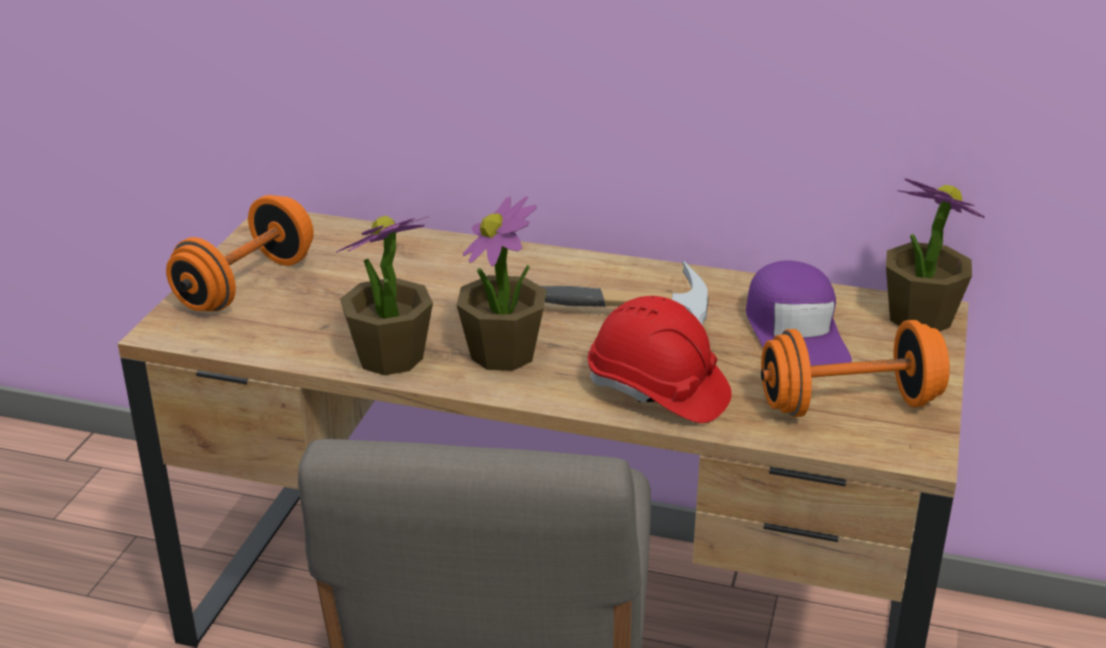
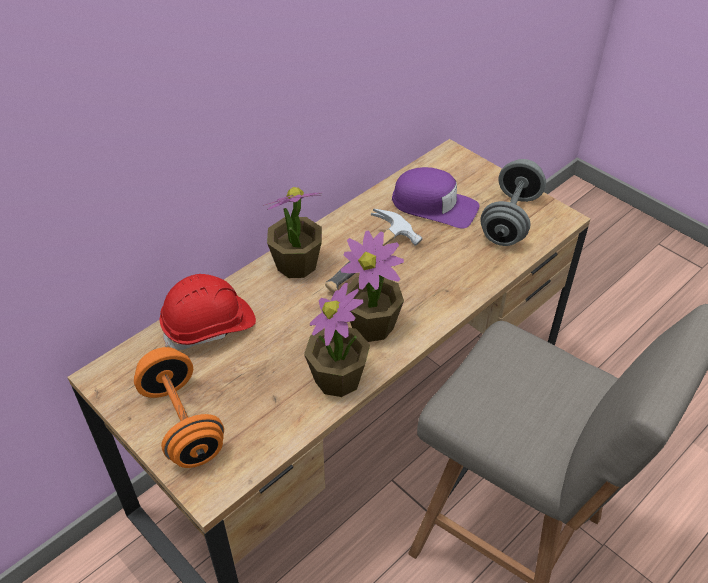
camera: 60 degrees left, 15 degrees up
(657, 391) = (454, 280): red hard hat -> red hard hat (209, 326)
(849, 404) = (510, 219): orange dumbbell -> grey dumbbell
(919, 317) = (452, 160): potted plant -> potted plant (296, 264)

